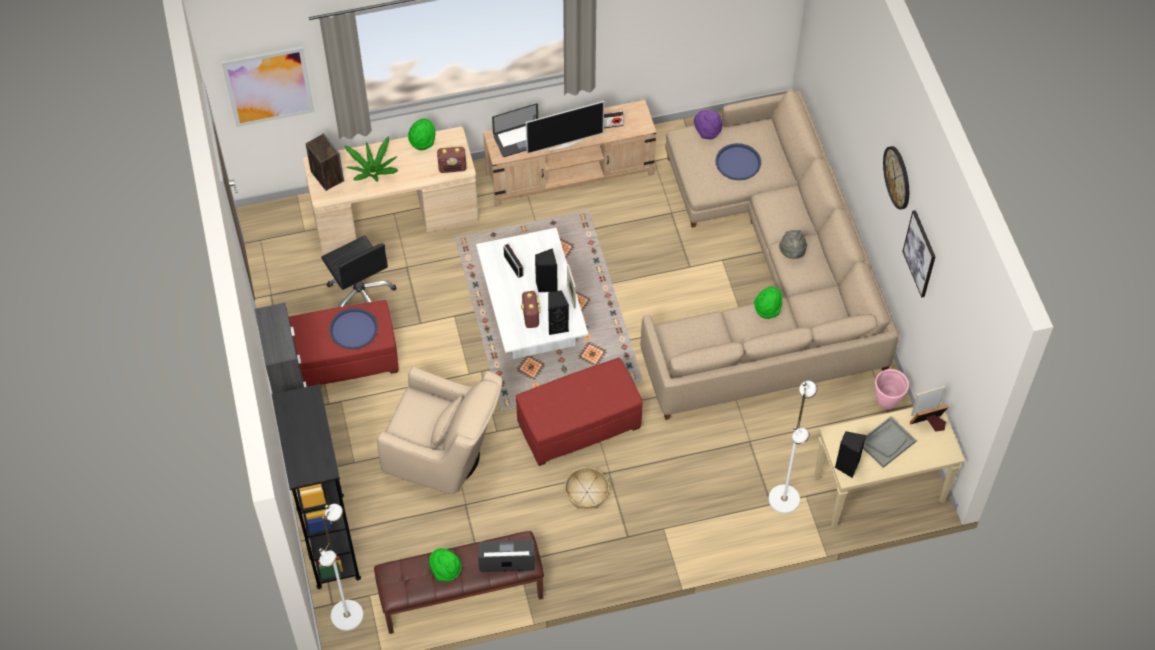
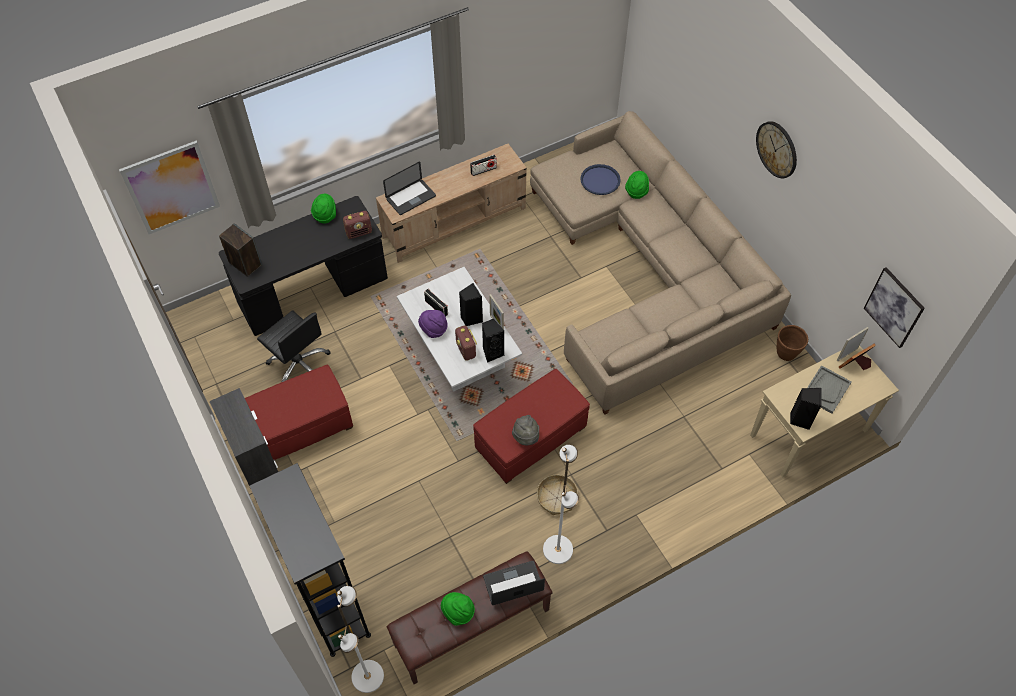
camera: 15 degrees left, 0 degrees up
(353, 329) = (304, 398): blue tray -> none
(373, 171) = (287, 250): potted plant -> none
(396, 218) = (313, 291): beige desk -> black desk
(445, 456) = (418, 495): beige armchair -> none
(564, 144) = (450, 194): television -> none
(707, 131) = (565, 160): purple hat -> purple hat (433, 329)
(767, 309) = (668, 297): green hat -> green hat (636, 191)
(784, 499) = (732, 461): white floor lamp -> white floor lamp (558, 549)
(792, 253) = (672, 245): grey hat -> grey hat (526, 437)
(887, 401) = (786, 354): pink planter -> brown planter
(920, 253) = (816, 212): picture -> picture (894, 307)

